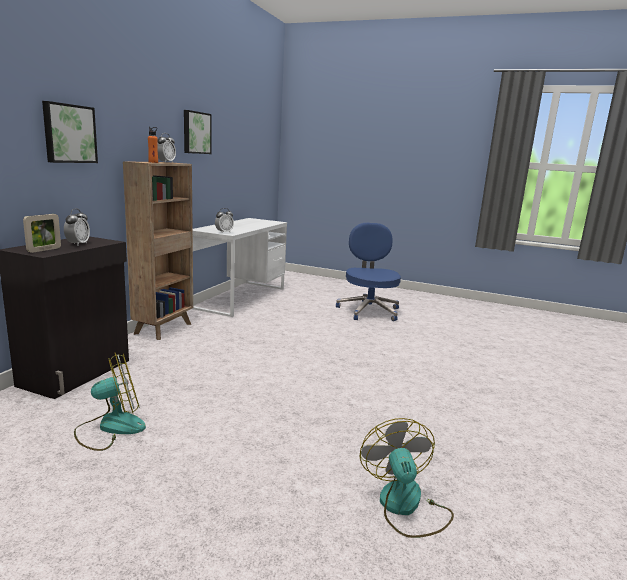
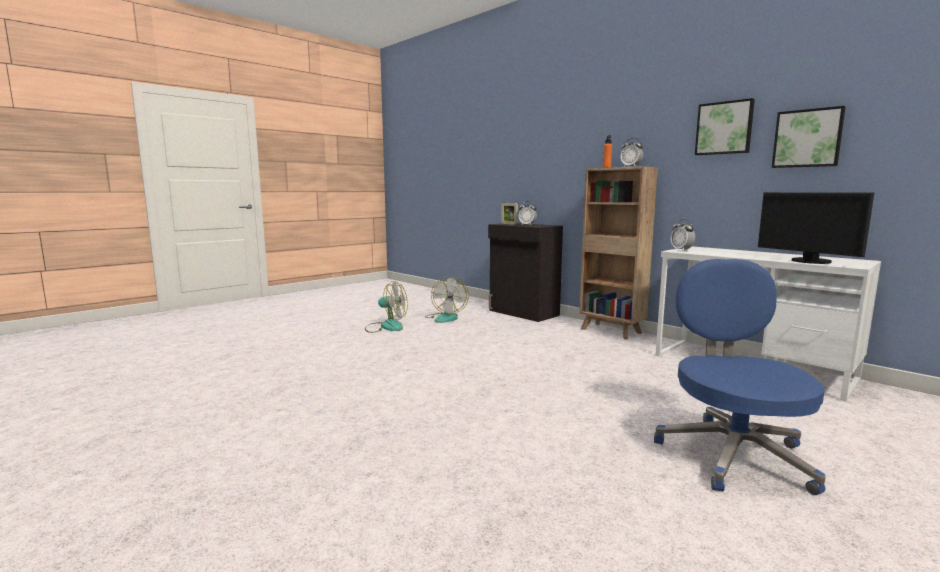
camera: 115 degrees right, 5 degrees down
(69, 133) = (563, 152): picture -> picture (807, 138)
(266, 223) = (809, 261): none -> monitor
(368, 310) = (733, 454): blue office chair -> blue office chair turned 105 degrees counterclockwise
(405, 506) = (287, 360): fan -> fan (386, 327)

